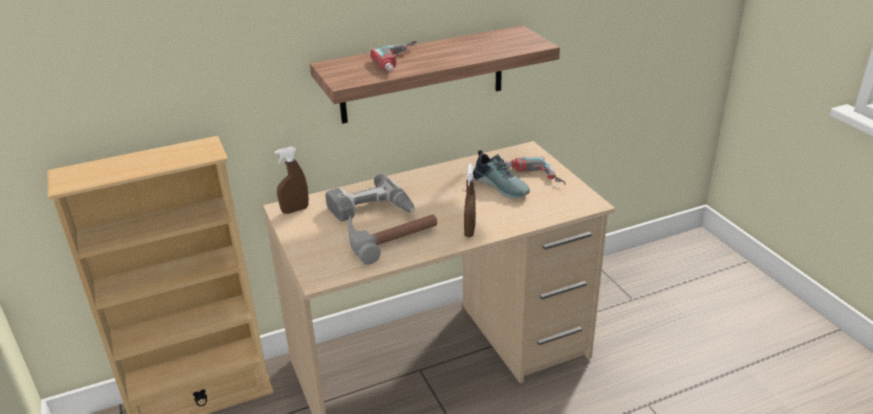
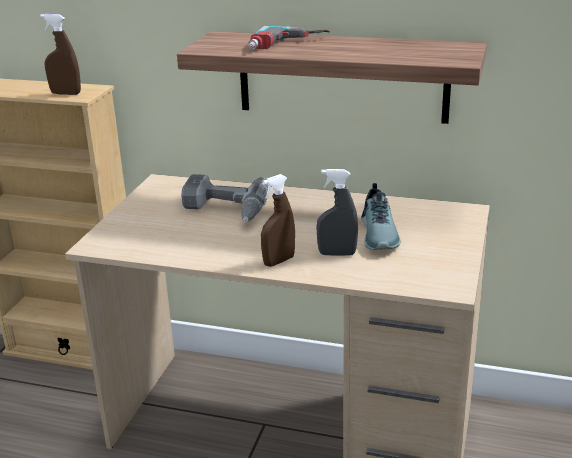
camera: 40 degrees right, 5 degrees down
(295, 210) = (166, 186): brown spray bottle -> brown spray bottle (66, 93)
(390, 236) = (202, 237): hammer -> none
(497, 210) = (337, 254): none -> grey spray bottle
(532, 177) = (426, 238): power drill -> none

